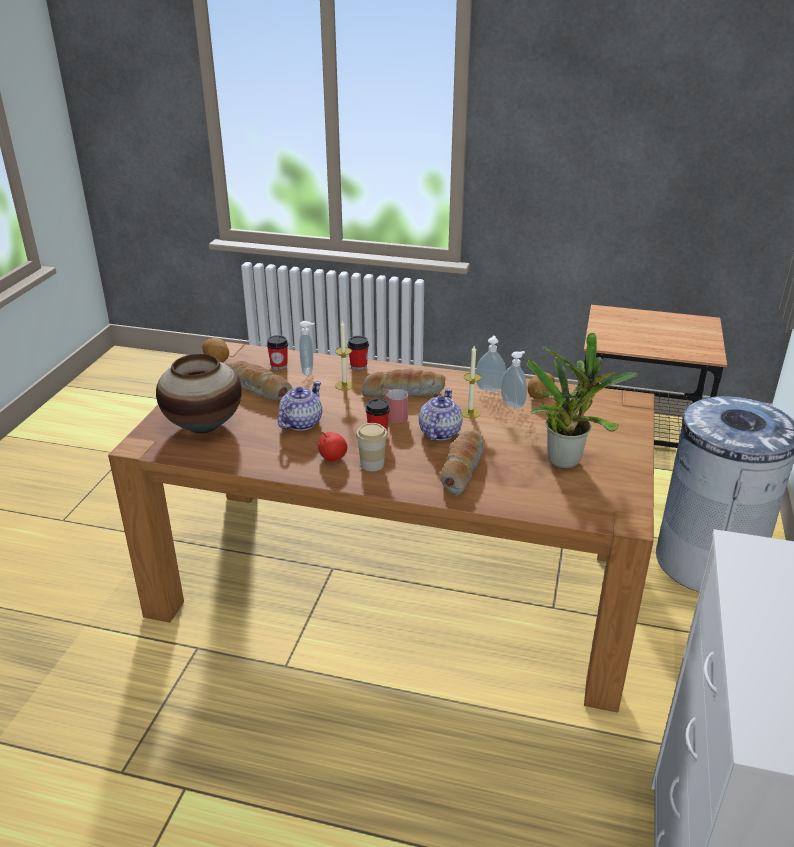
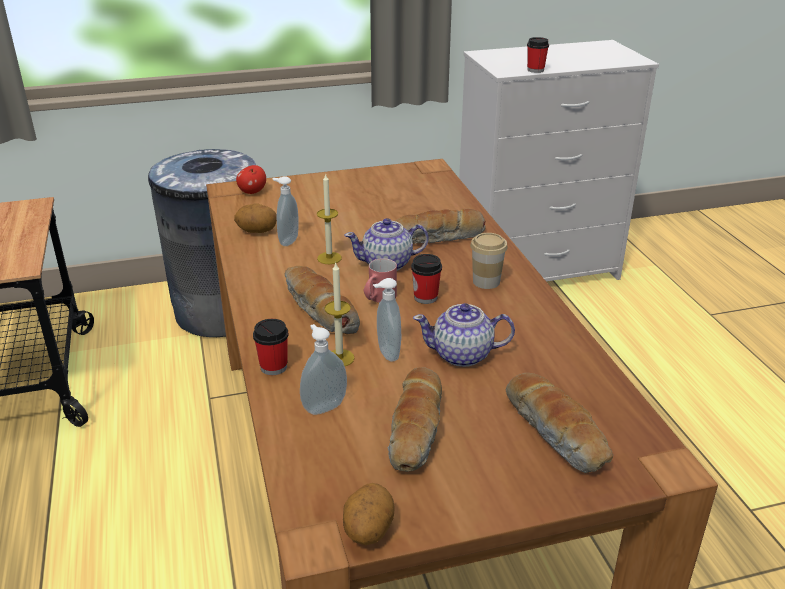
camera: 120 degrees left, 0 degrees up
(203, 425) = (557, 433): vase -> bread
(279, 366) = (330, 444): cup -> cup (535, 70)
(332, 458) = (503, 307): apple -> apple (252, 192)
(490, 388) = (262, 260): soap dispenser -> soap dispenser (386, 354)
(566, 459) = (368, 200): potted plant -> none

